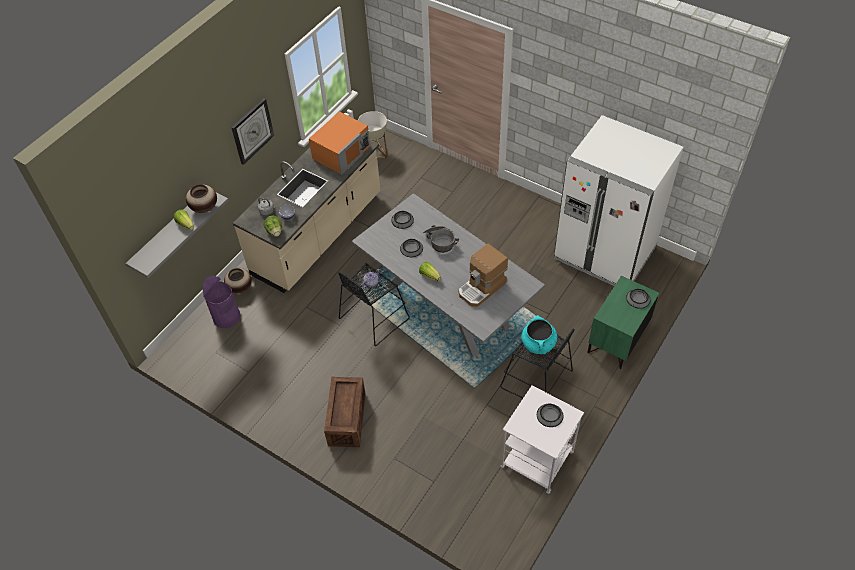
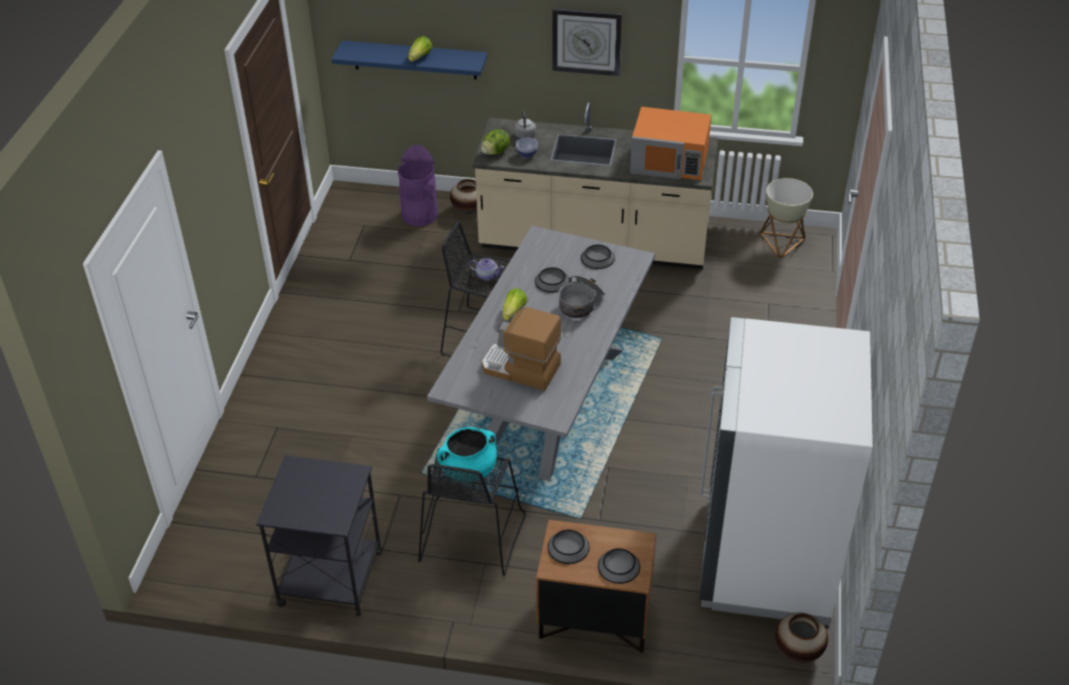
camera: 65 degrees right, 10 degrees down
(170, 232) = (415, 60): grey shelf -> blue shelf
(204, 208) = (453, 61): vase -> vase (798, 651)
(347, 419) = (317, 365): crate -> none
(537, 460) = (329, 577): white cart -> black cart
(550, 415) = (326, 498): bowl -> bowl (568, 547)
(617, 340) = (594, 620): green nightstand -> brown nightstand

